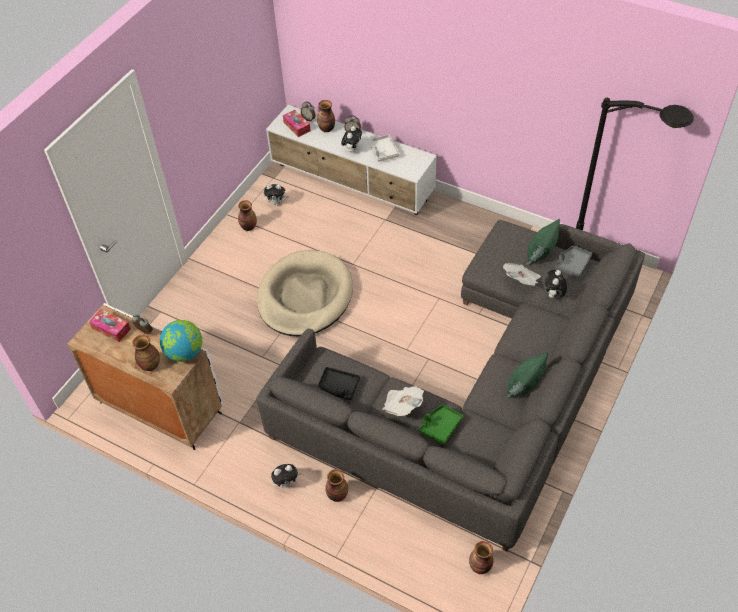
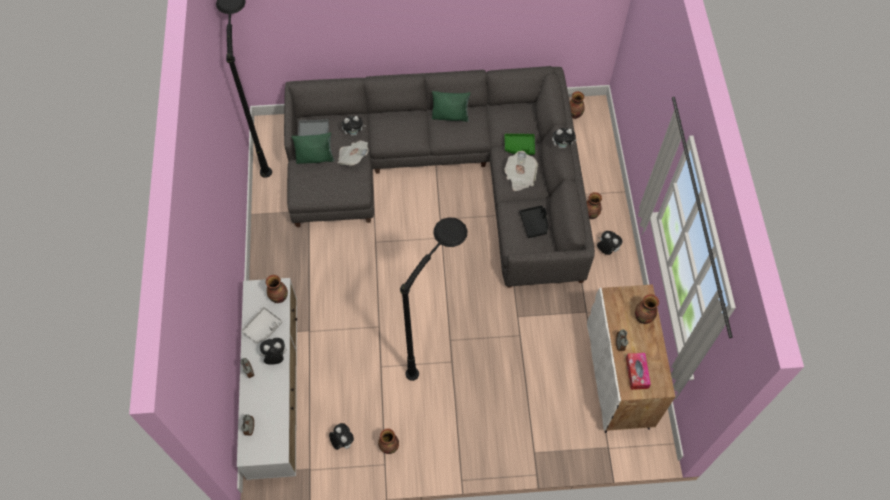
camera: 125 degrees left, 10 degrees up
(185, 352) = (614, 300): globe -> none
(297, 126) = (268, 432): tissue box -> none
(305, 296) = (439, 342): beige dog bed -> black floor lamp
(326, 129) = (257, 400): vase -> vase (279, 297)
(393, 432) = (562, 145): none -> plush toy

